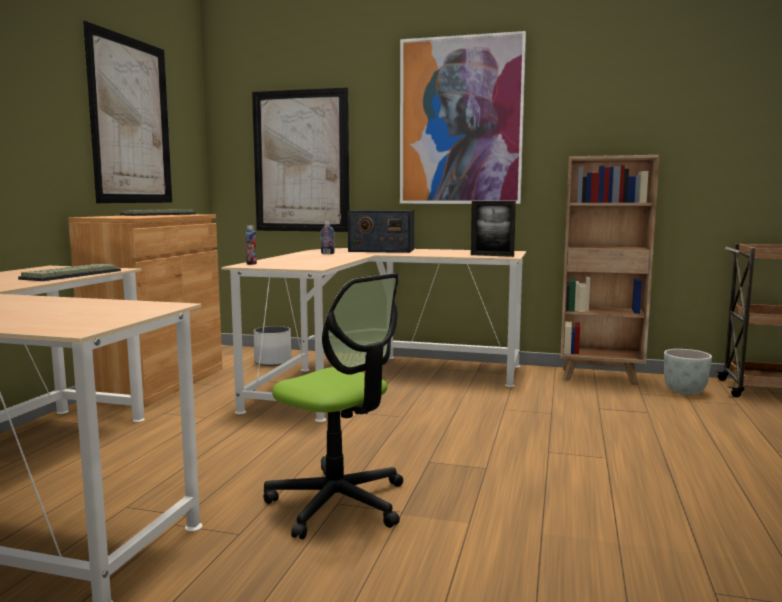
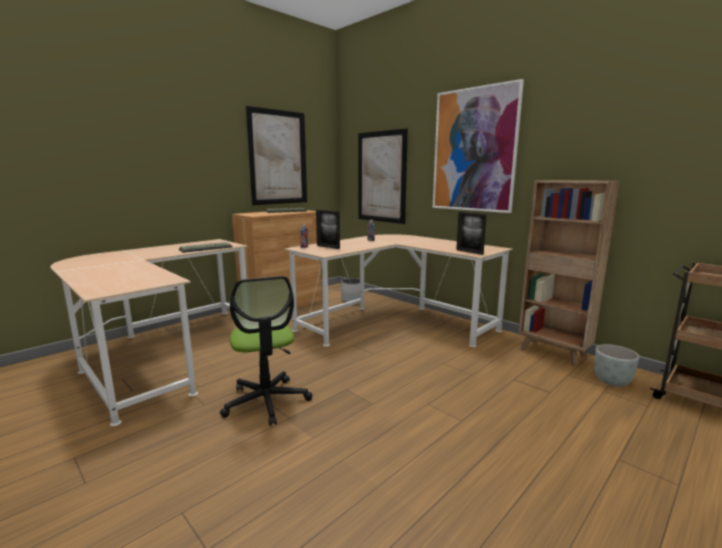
camera: 30 degrees right, 5 degrees up
(289, 262) = (328, 247): none -> picture frame
(381, 250) = (412, 239): radio -> none

